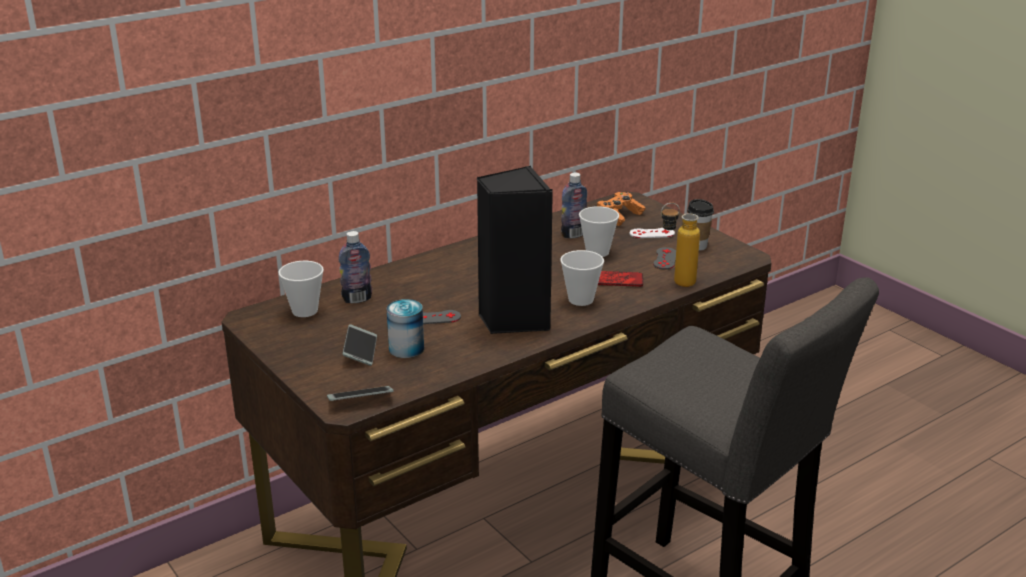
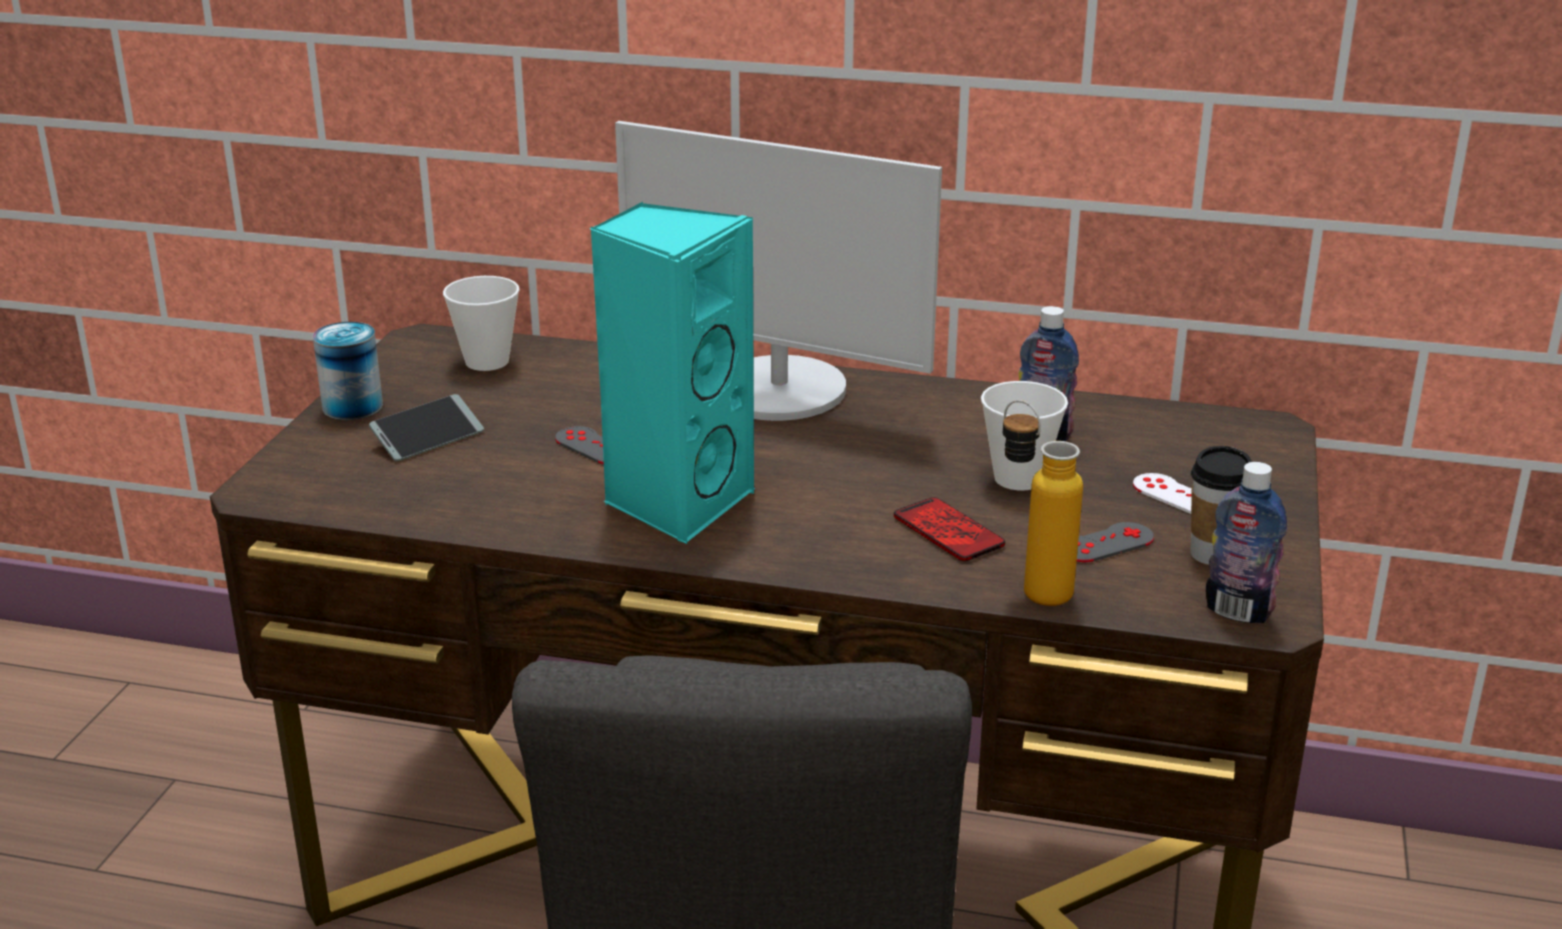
camera: 50 degrees right, 0 degrees up
(357, 299) = (569, 377): bottle -> bottle (1238, 611)
(360, 399) = (294, 492): phone -> none
(406, 348) = (475, 464): can -> can (352, 406)
(451, 263) = (779, 391): none -> monitor
(513, 319) = (676, 502): black speaker -> turquoise speaker
(581, 299) = (828, 529): cup -> none
(619, 216) = (1186, 445): orange game controller -> none

